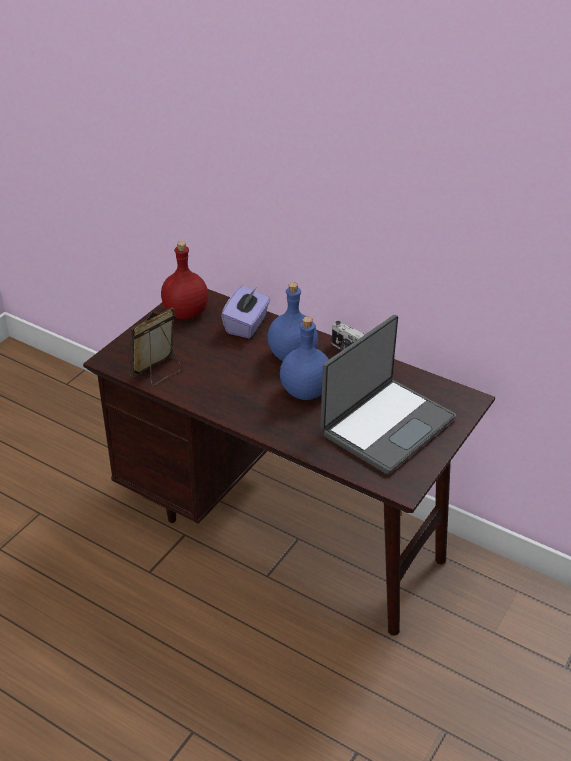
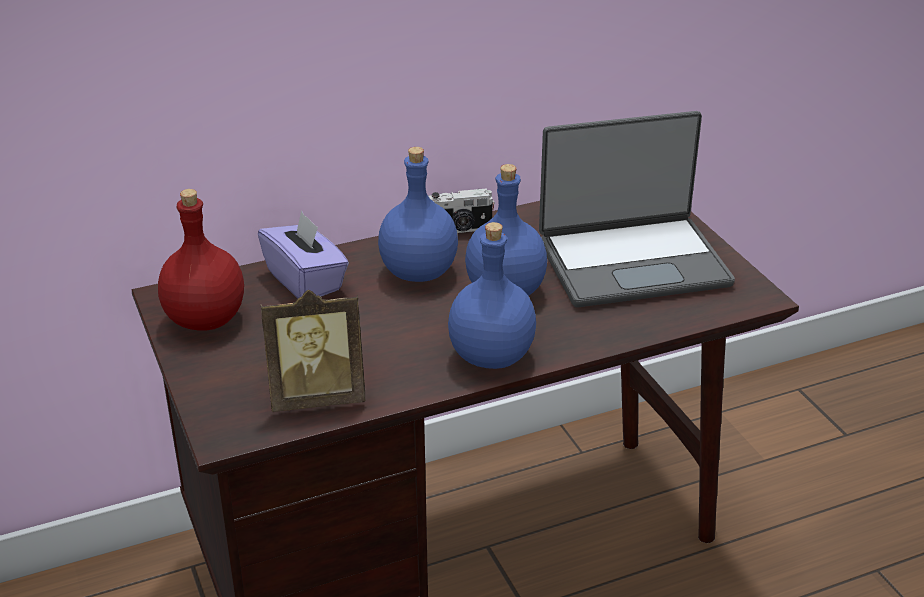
camera: 55 degrees left, 5 degrees down
(158, 372) = (317, 397): picture frame -> picture frame turned 90 degrees counterclockwise
(243, 411) = (492, 355): none -> blue bottle
(386, 425) = (632, 262): laptop -> laptop turned 90 degrees clockwise

